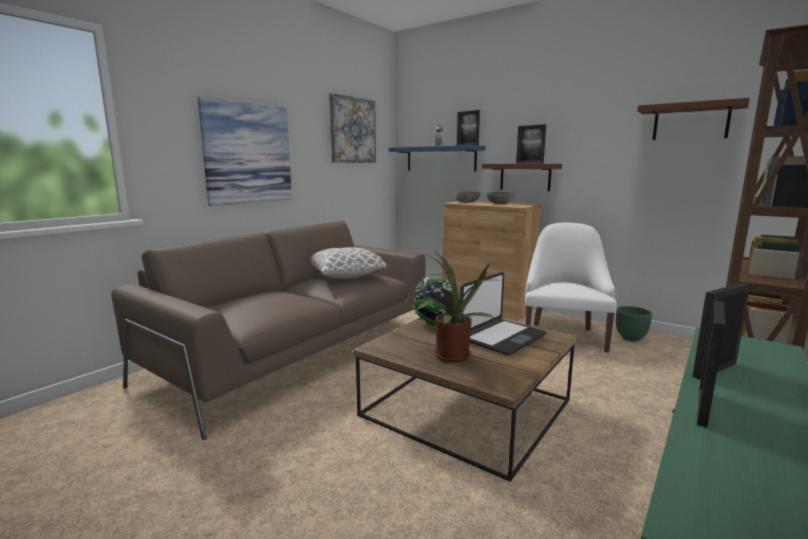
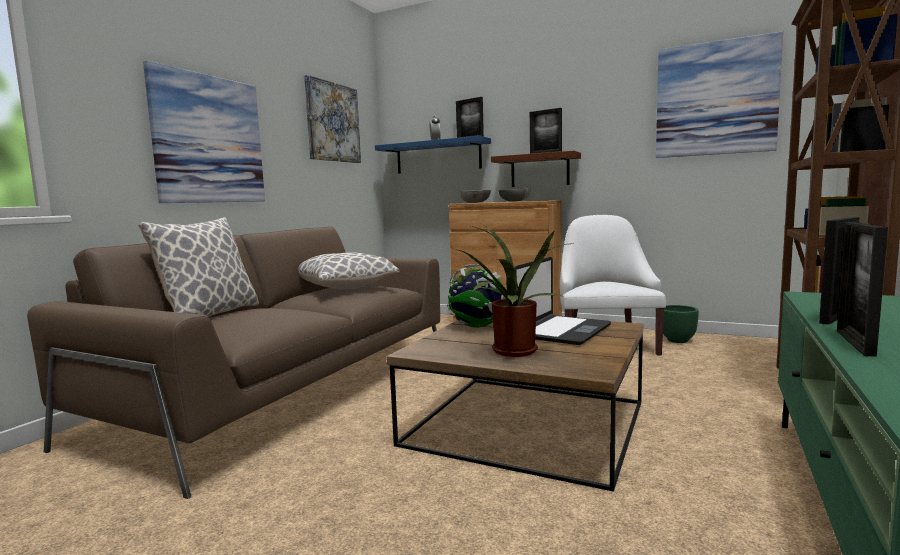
camera: 10 degrees left, 5 degrees down
(237, 298) = (210, 315): none -> pillow
(690, 122) = (715, 99): brown shelf -> picture

